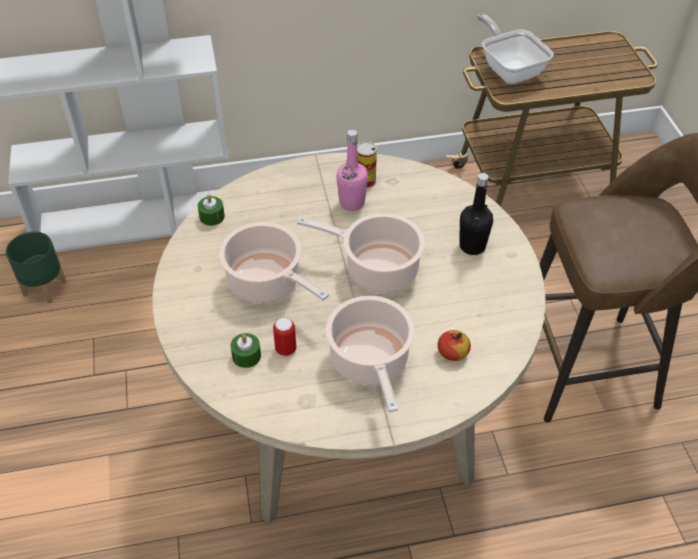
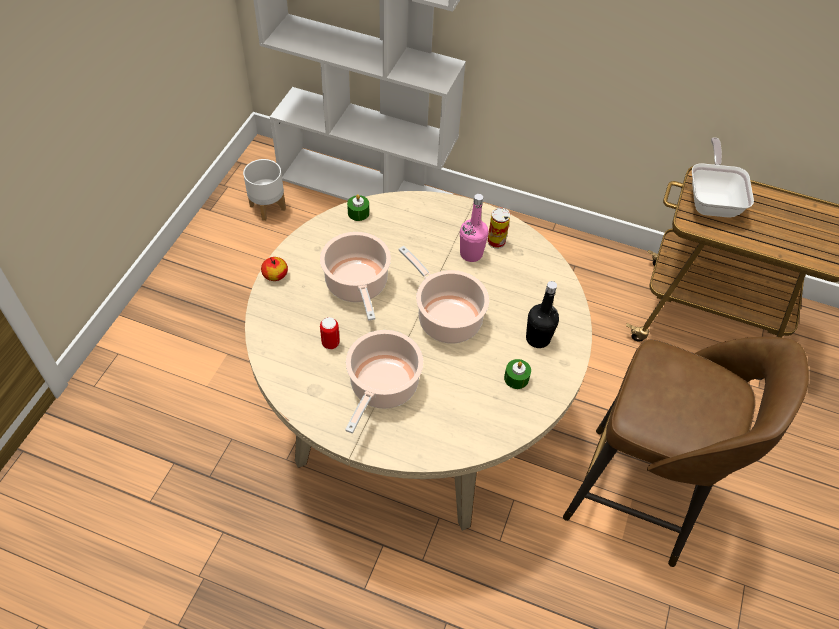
camera: 30 degrees right, 5 degrees up
(44, 288) = (267, 207): green planter -> white planter
(246, 356) = (300, 333): green candle -> green candle (516, 378)
(452, 352) = (449, 415): apple -> apple (275, 275)

